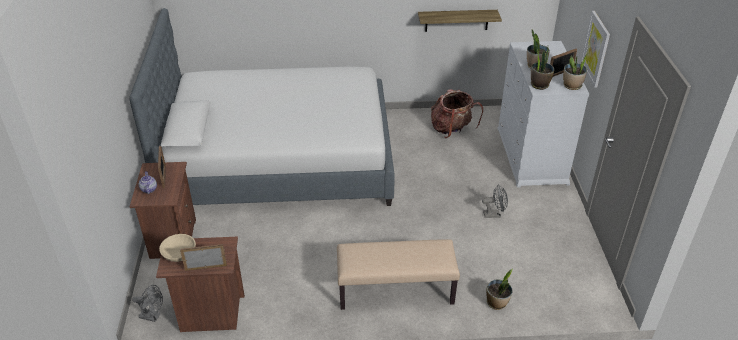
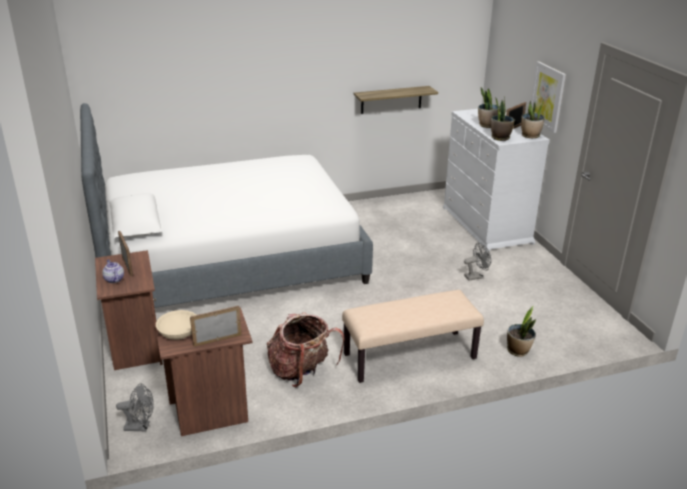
camera: 15 degrees left, 10 degrees down
(452, 129) = (399, 213): backpack -> backpack (301, 371)

